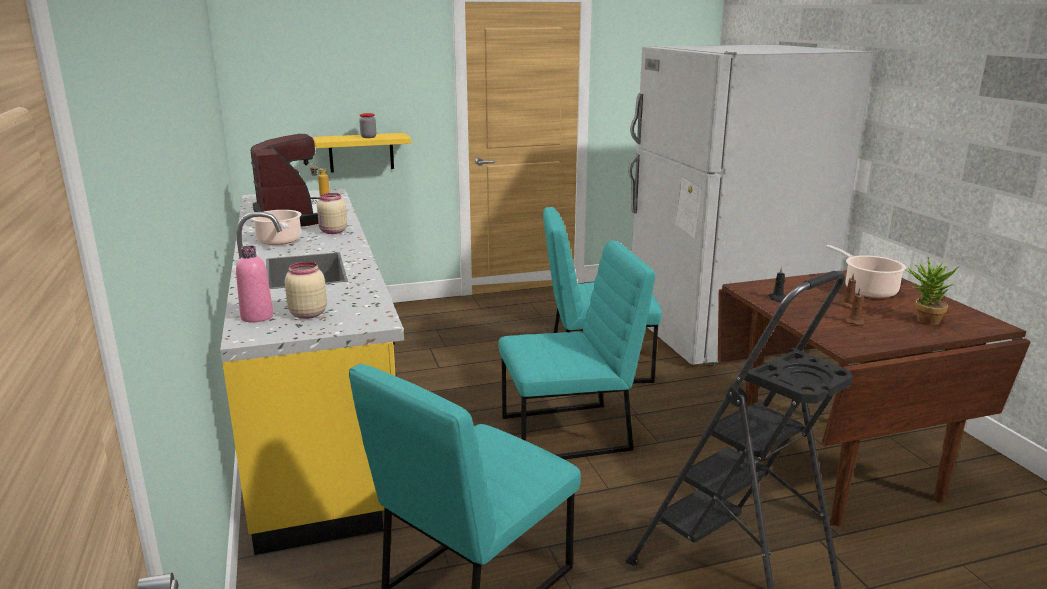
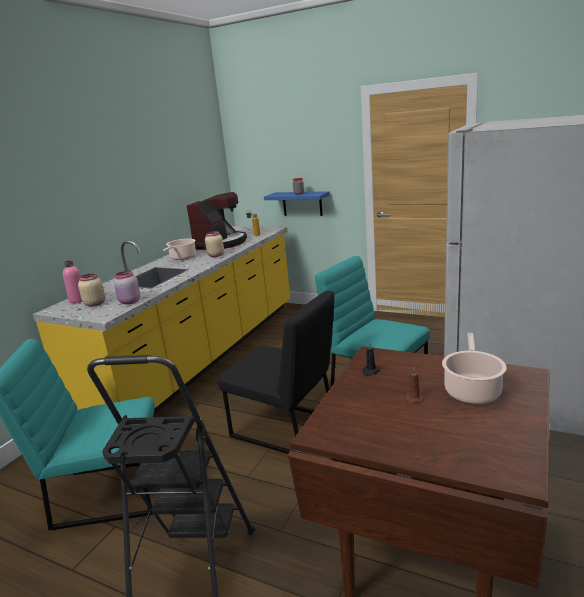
camera: 45 degrees right, 0 degrees up
(361, 152) = (302, 203): yellow shelf -> blue shelf
(364, 300) = (129, 302): none -> pink jar
(569, 433) = (285, 428): turquoise chair -> black chair
(854, 321) = (380, 415): brown candle -> none
(923, 320) = (450, 439): potted plant -> none

